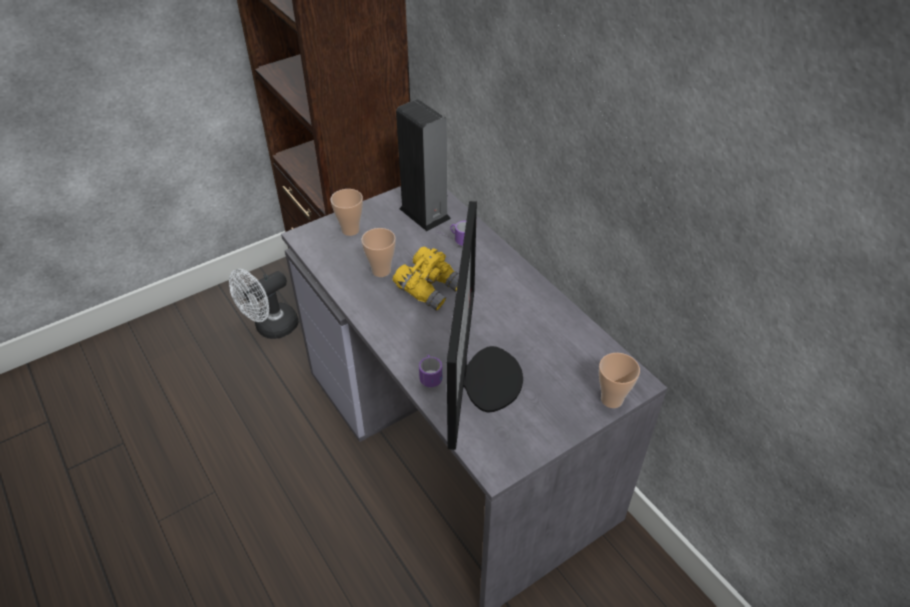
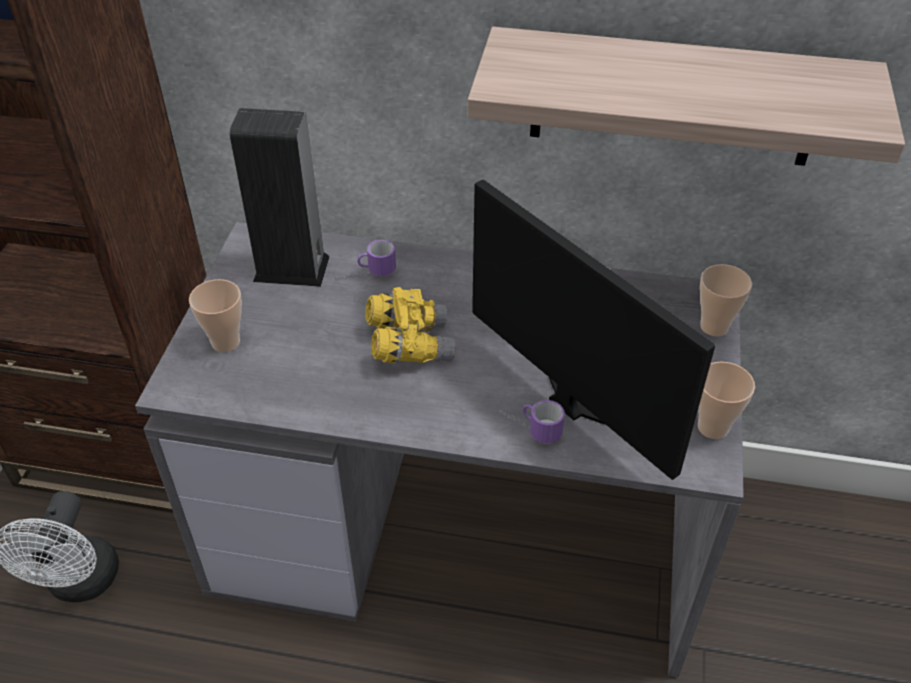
camera: 45 degrees left, 0 degrees up
(381, 271) = (328, 362): cup -> cup (713, 427)
(649, 219) = (674, 98): none -> shelf

